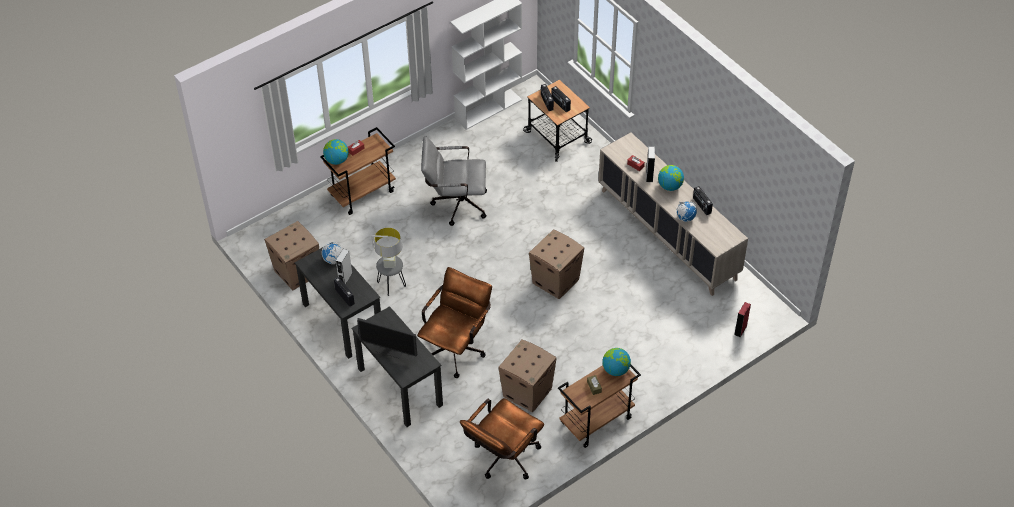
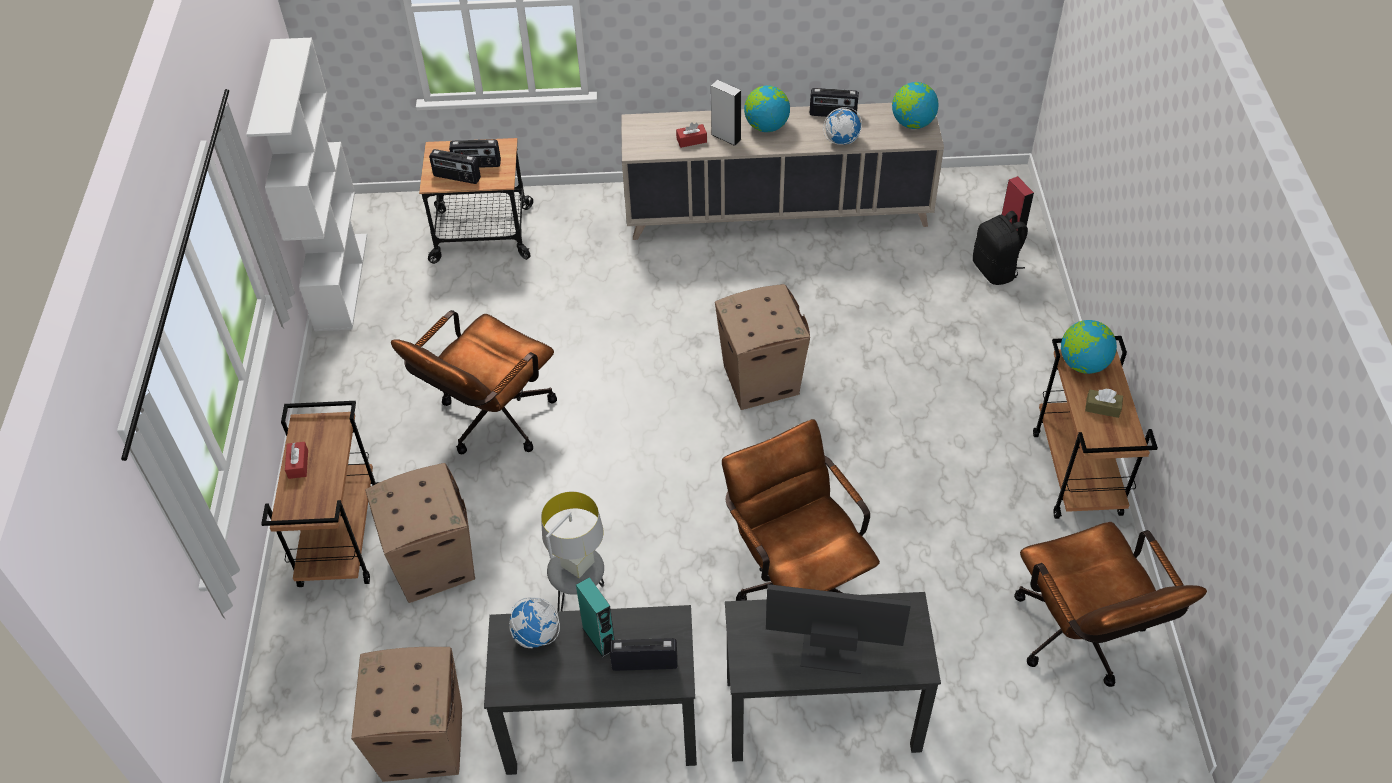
camera: 55 degrees left, 0 degrees up
(337, 160) = (292, 506): globe -> globe (912, 123)
(345, 278) = (599, 638): grey speaker -> turquoise speaker
(391, 349) = (831, 652): monitor -> monitor turned 135 degrees counterclockwise
(455, 204) = (490, 422): grey office chair -> brown office chair
(528, 392) = (960, 531): cardboard box -> cardboard box (433, 563)
(704, 336) = (995, 270): none -> black backpack

